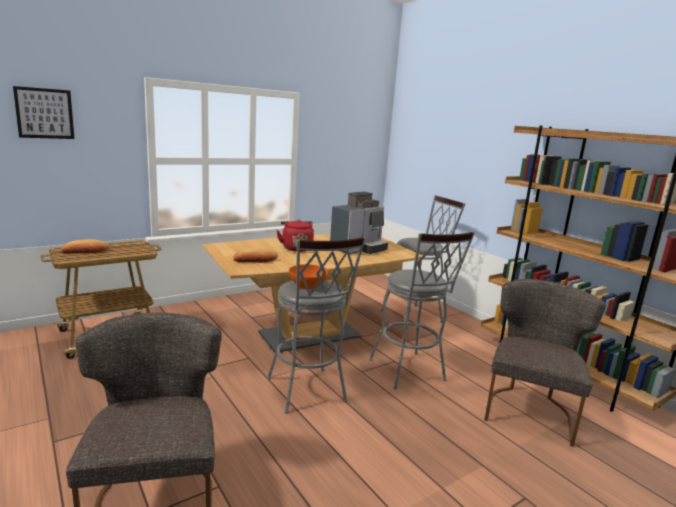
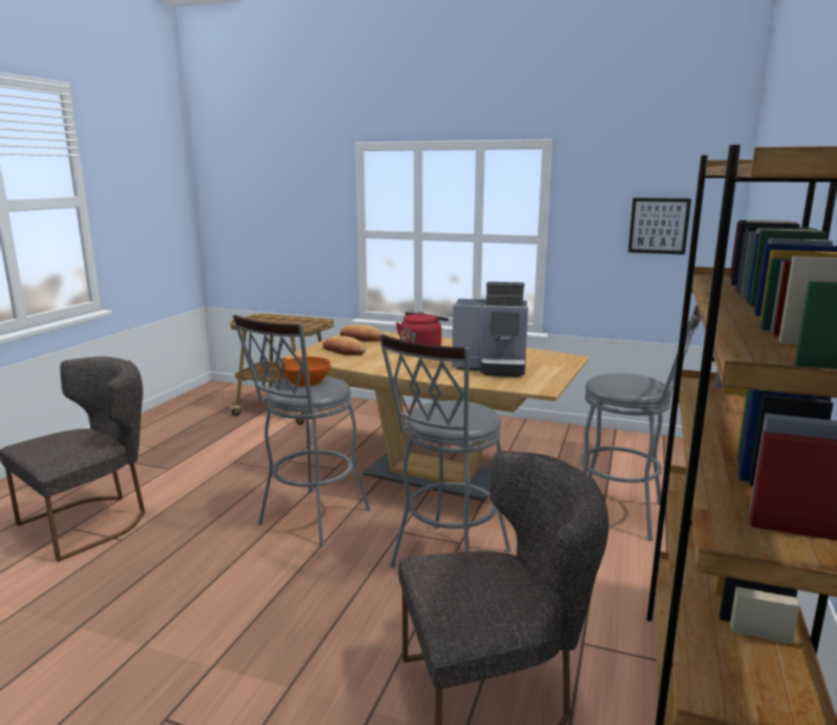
camera: 55 degrees right, 0 degrees up
(44, 113) = (273, 187): picture -> picture (658, 226)
(85, 251) = (272, 319): bread -> bread (361, 338)

